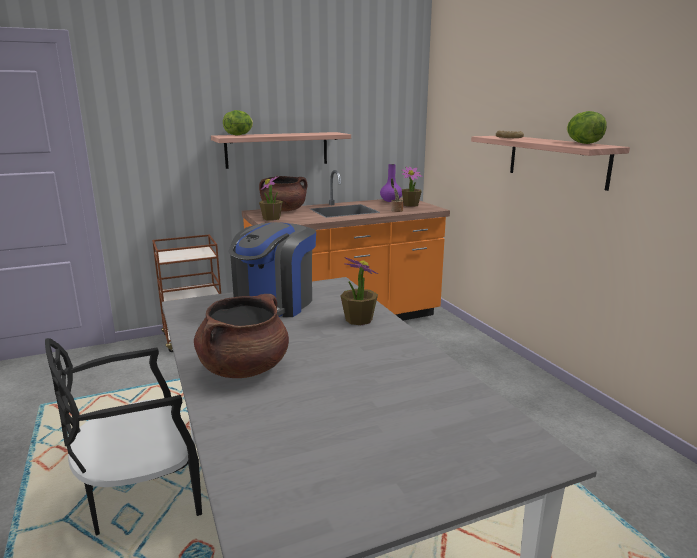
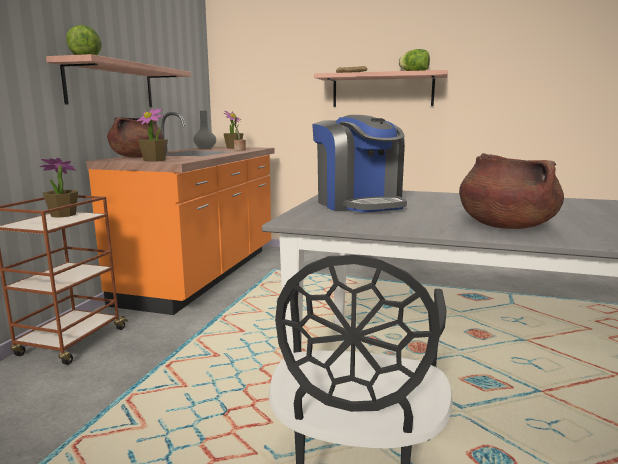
camera: 50 degrees left, 5 degrees down
(358, 320) = (437, 197): potted plant -> potted plant (63, 215)
(390, 200) = (205, 148): purple vase -> grey vase

